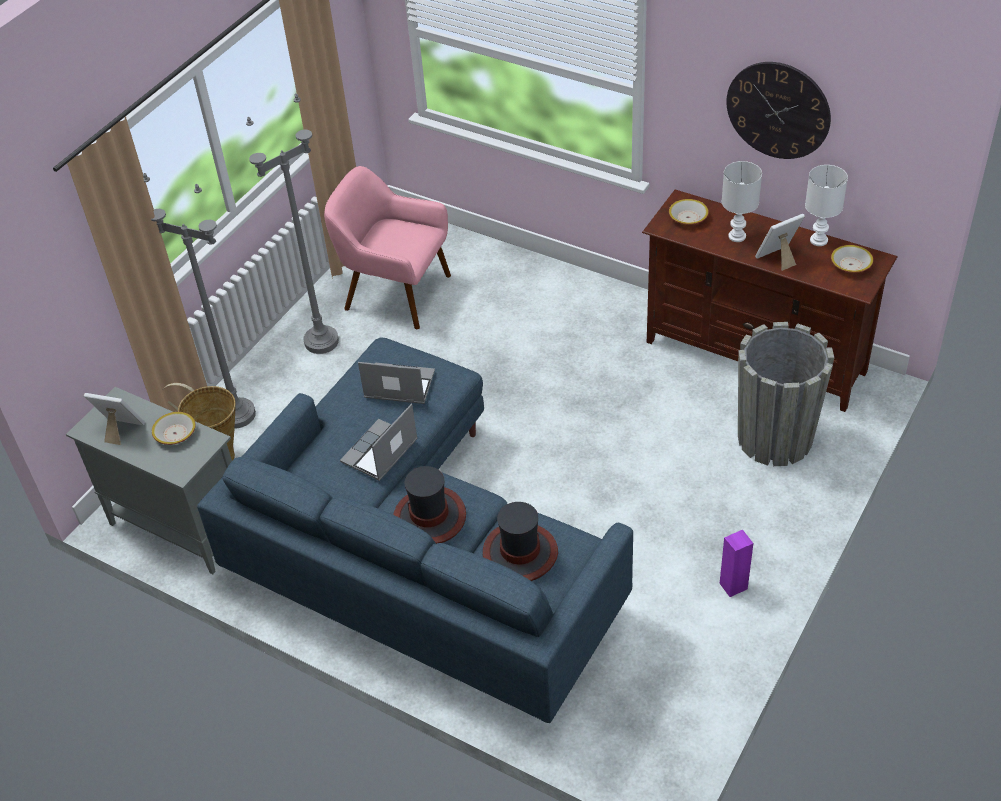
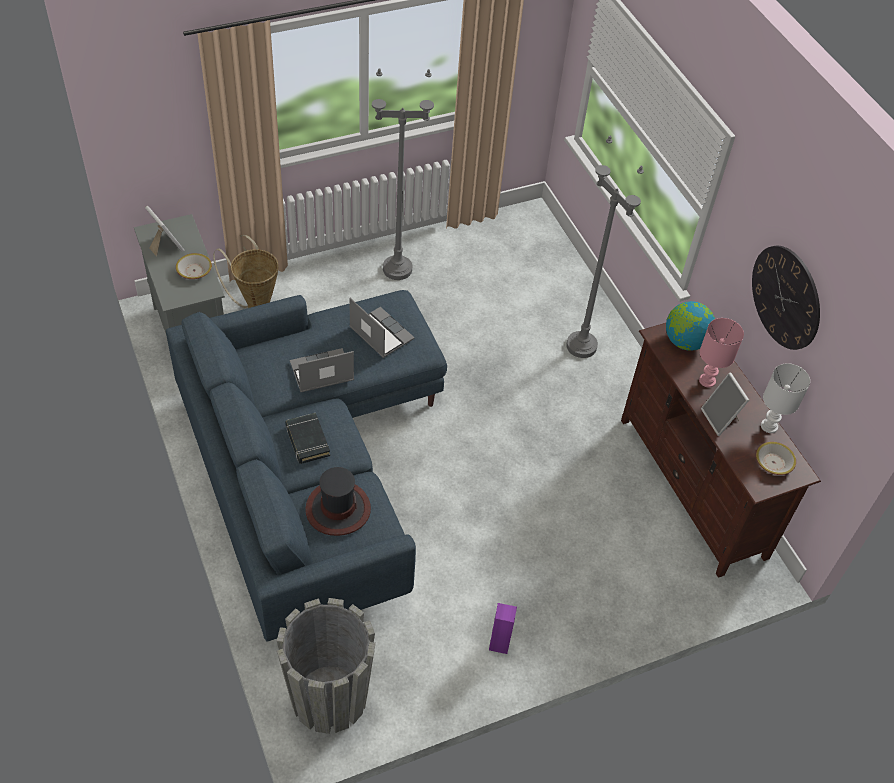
camera: 30 degrees right, 5 degrees up
(238, 415) = (296, 286): grey floor lamp -> grey floor lamp (581, 346)
(396, 293) = (480, 266): pink armchair -> none
(430, 517) = (307, 441): hat -> black book
(688, 217) = (685, 341): bowl -> globe
(736, 236) = (706, 380): white table lamp -> pink table lamp
(774, 438) = (642, 559): grey planter -> grey planter (329, 697)
(778, 258) = (720, 419): picture frame -> picture frame turned 120 degrees counterclockwise

